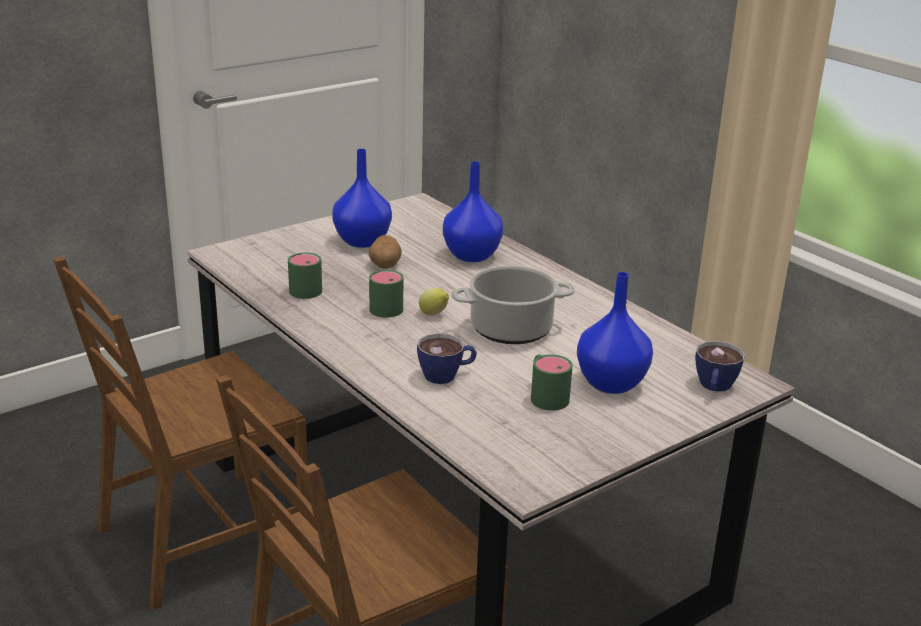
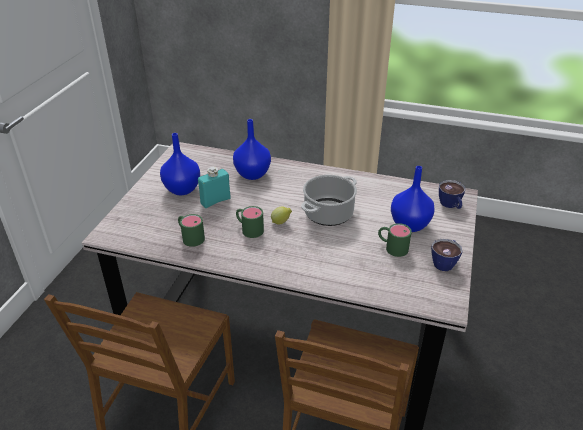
camera: 35 degrees left, 10 degrees up
(385, 265) = (215, 201): potato -> turquoise bottle
(447, 375) = (334, 259): cup -> cup (445, 262)

